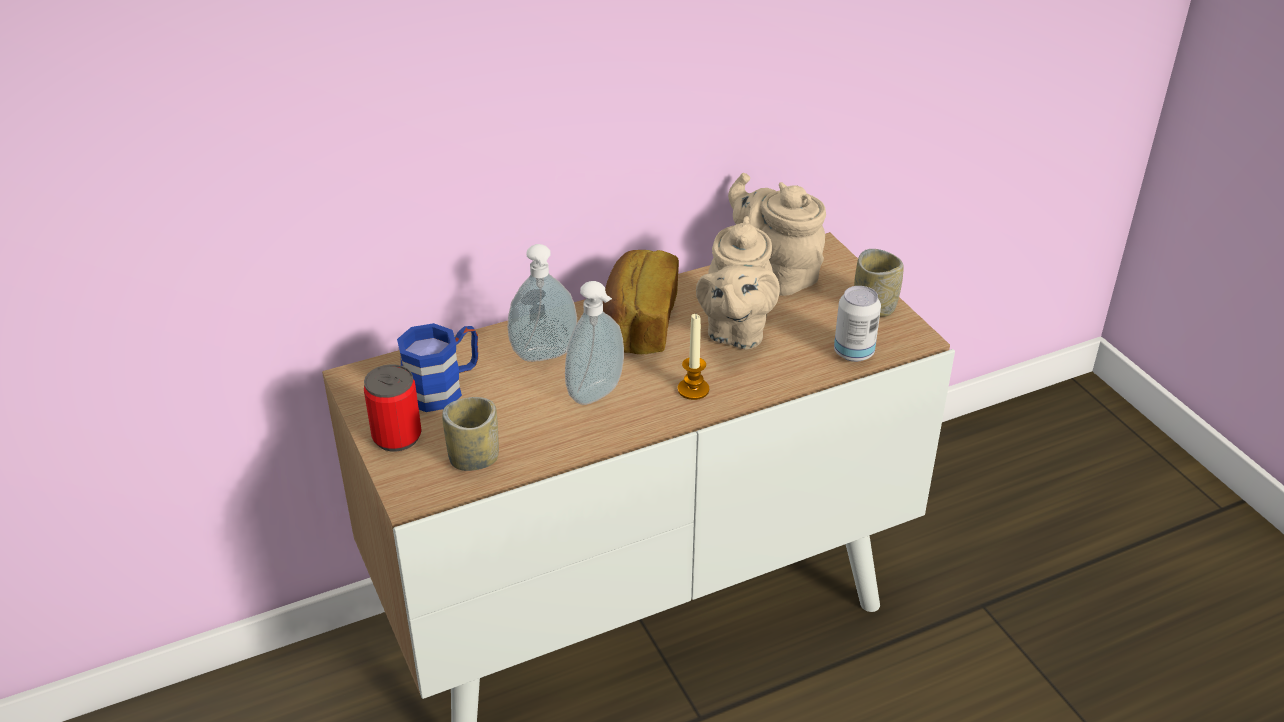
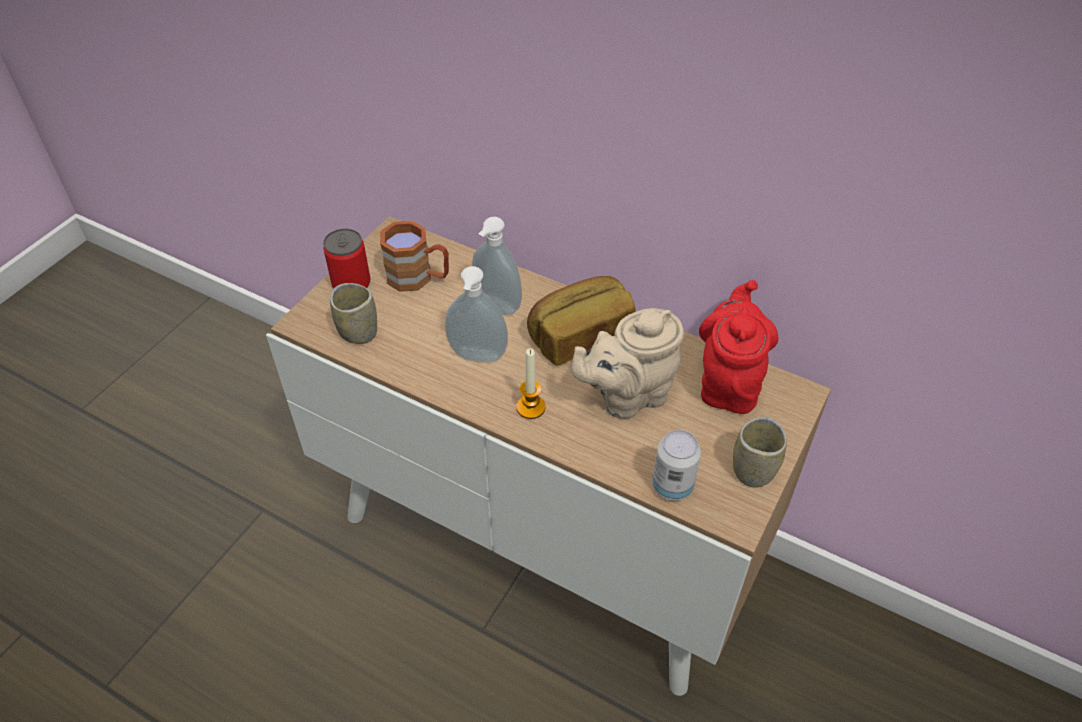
camera: 55 degrees right, 10 degrees up
(444, 387) = (418, 278): blue mug -> brown mug
(775, 274) = (729, 382): beige teapot -> red teapot

